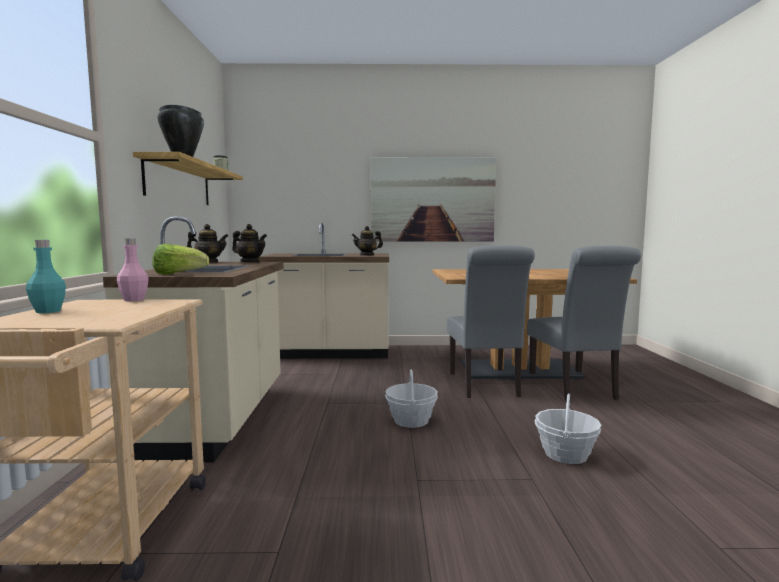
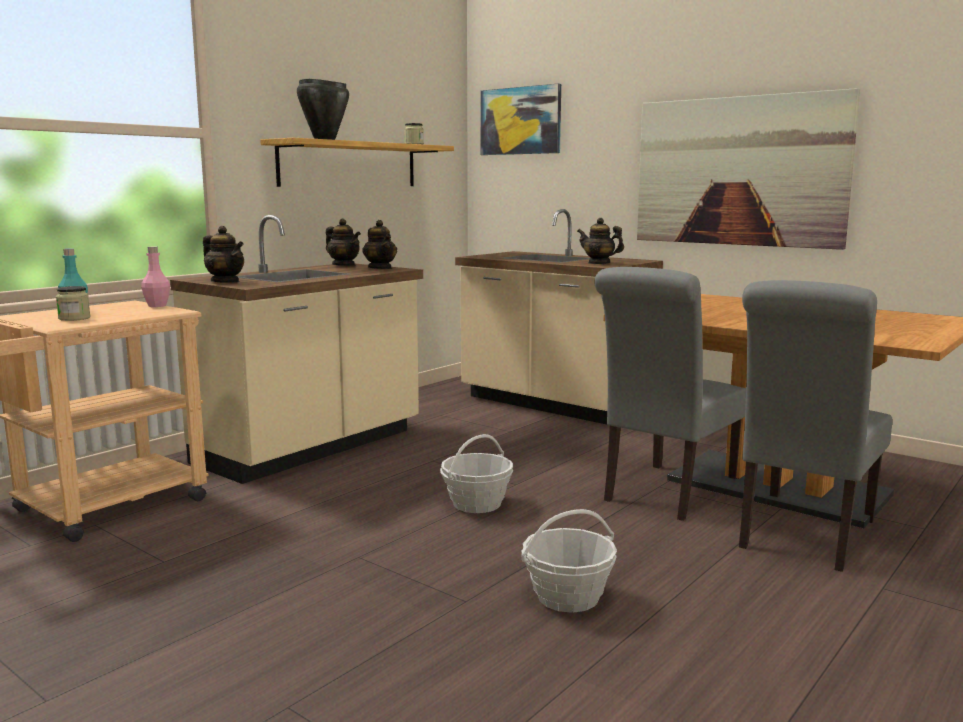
camera: 40 degrees right, 5 degrees up
(93, 316) = (74, 318): none -> jar
(178, 274) = (225, 282): lettuce -> teapot
(275, 164) = (520, 121): none -> picture

